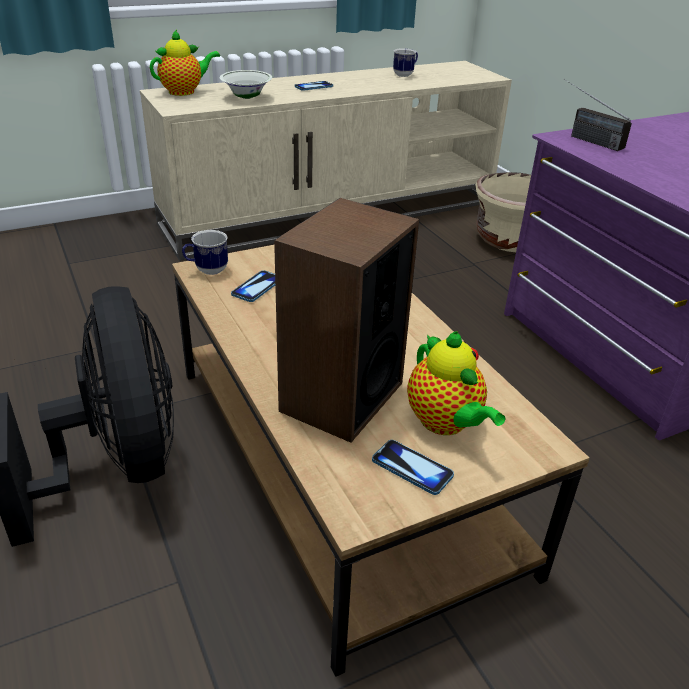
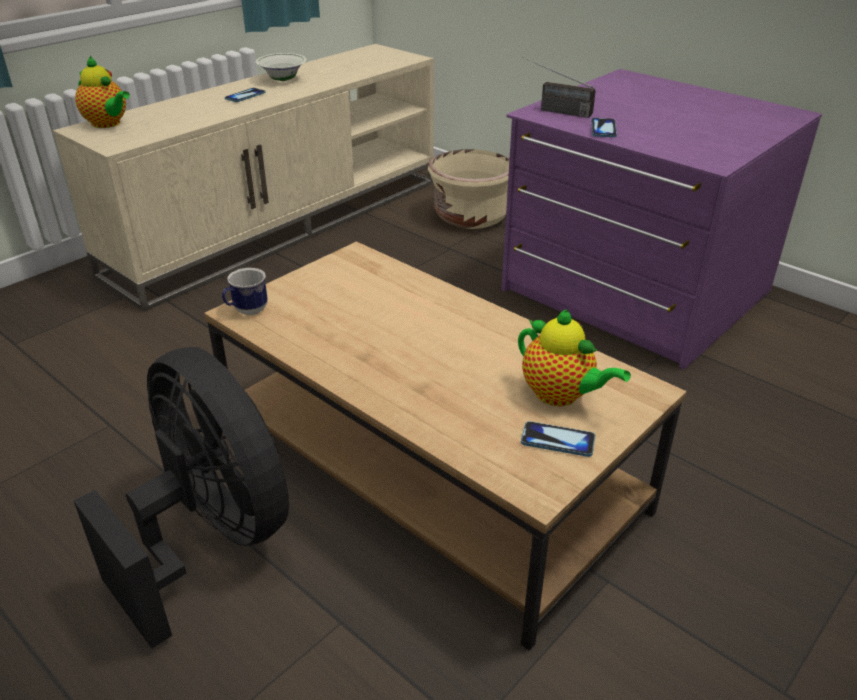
camera: 20 degrees left, 0 degrees up
(184, 92) = (108, 124): teapot -> teapot turned 90 degrees clockwise
(247, 97) = (183, 119): white bowl -> white bowl (283, 80)
(257, 287) = (310, 316): phone -> phone (603, 129)
(341, 397) = (458, 397): speaker -> none
(405, 74) = (328, 68): mug -> none

